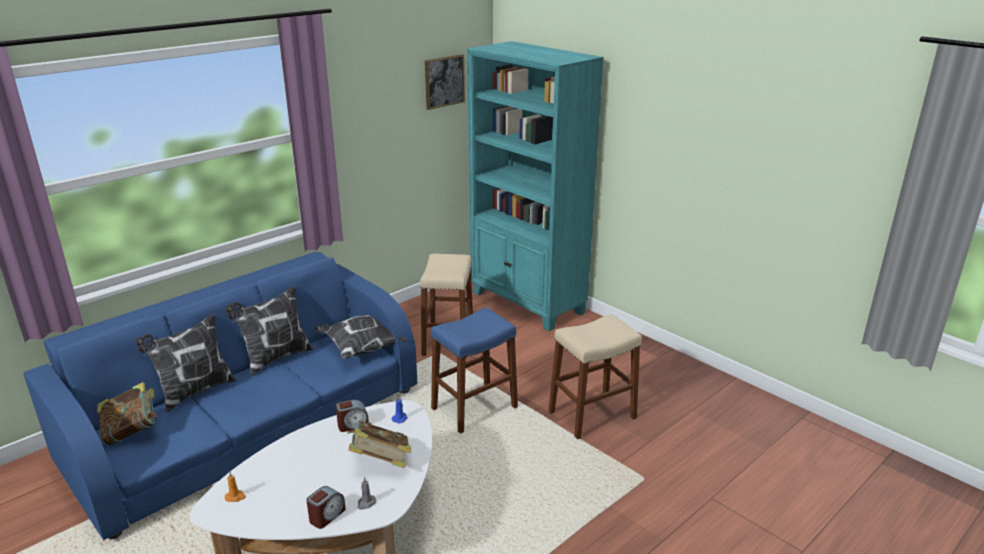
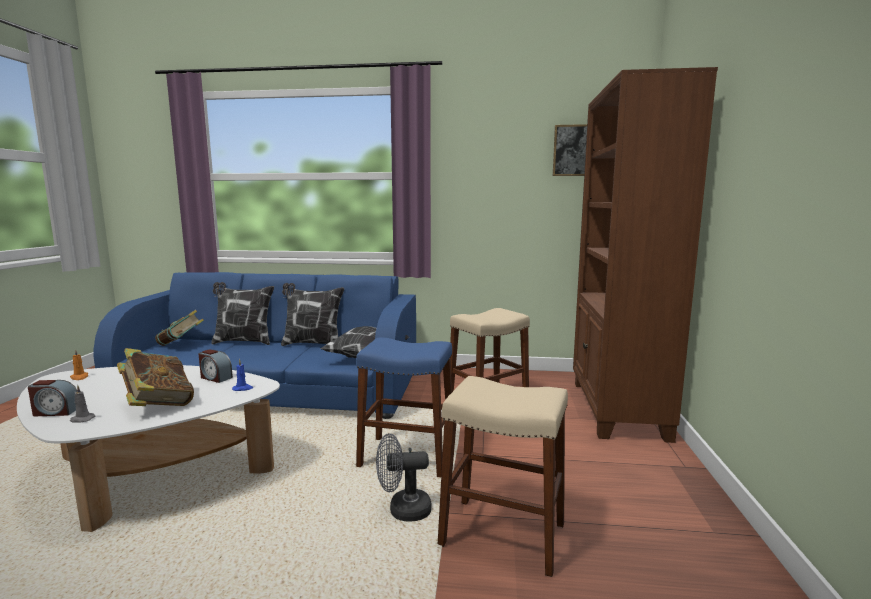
camera: 50 degrees right, 15 degrees down
(527, 303) = (617, 410): turquoise bookcase -> brown bookcase
(532, 437) = (403, 510): none -> grey fan

